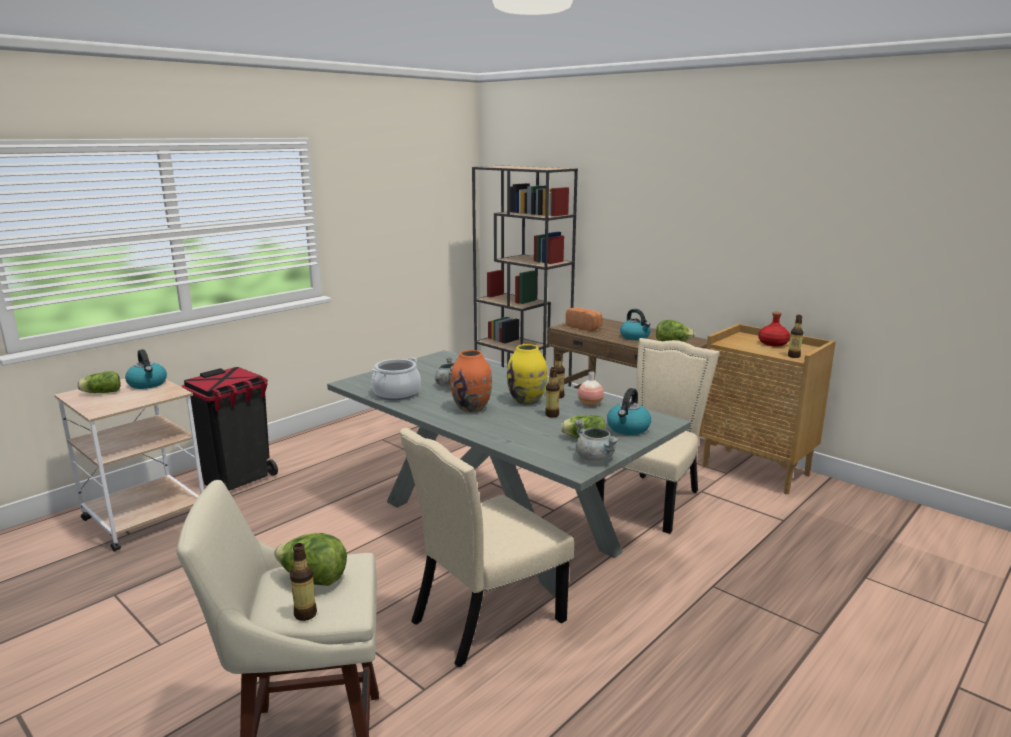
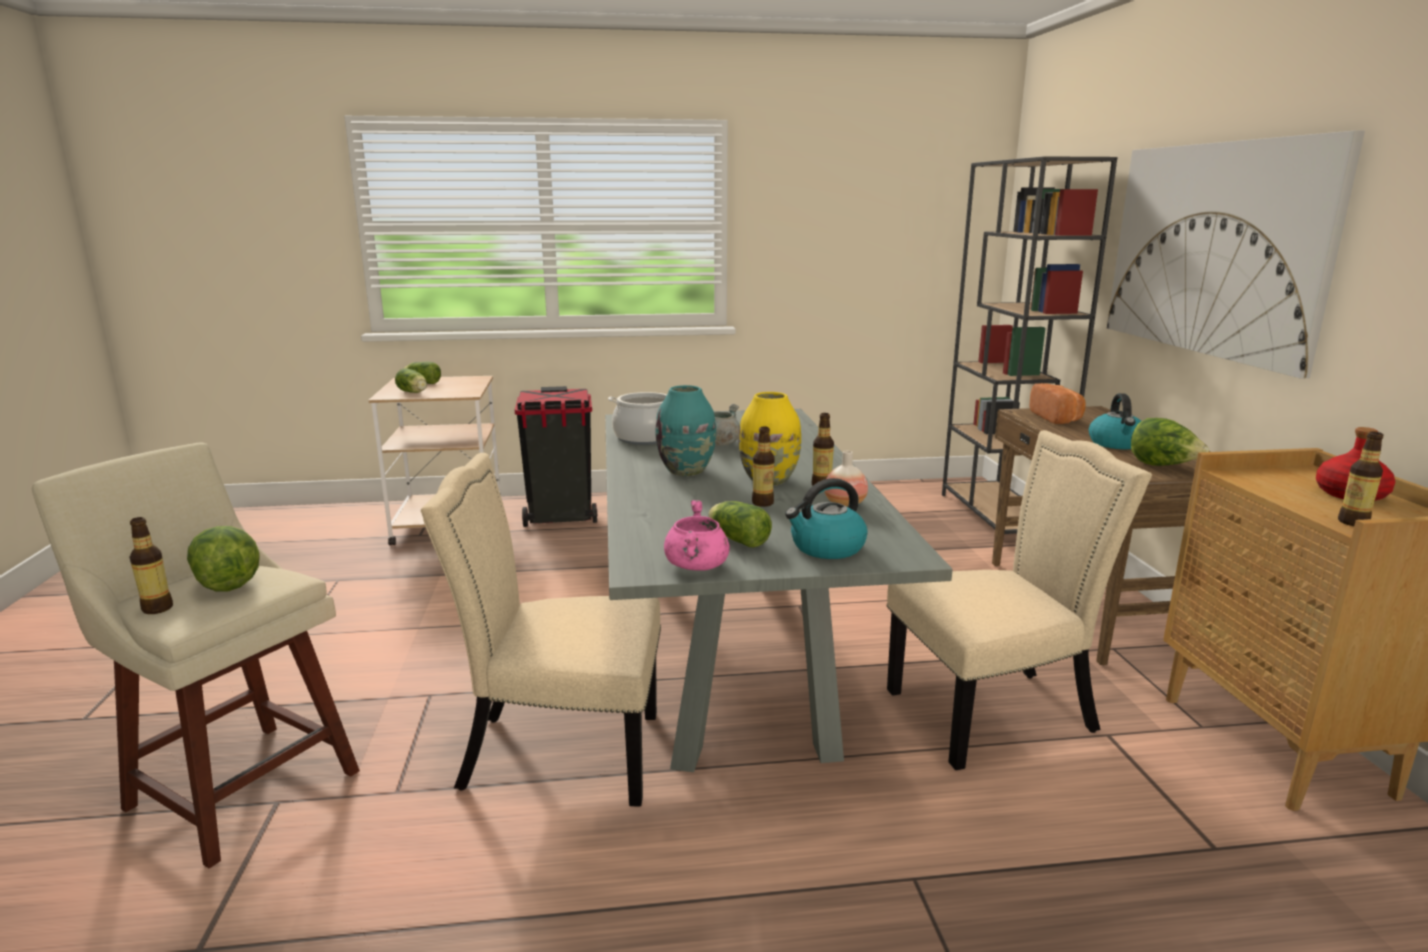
camera: 40 degrees right, 0 degrees up
(119, 403) = (413, 392): none -> lettuce
(148, 384) = (466, 383): kettle -> none
(472, 408) = (687, 471): orange vase -> turquoise vase
(596, 458) = (697, 566): grey cooking pot -> pink cooking pot
(656, 224) = (1214, 249): none -> picture

